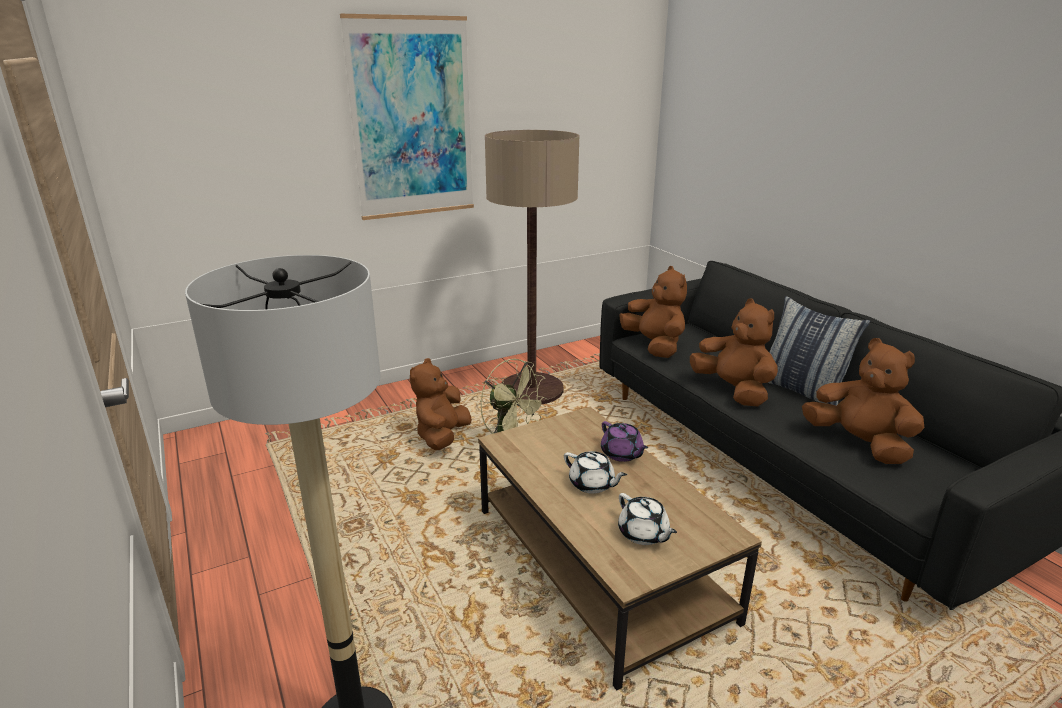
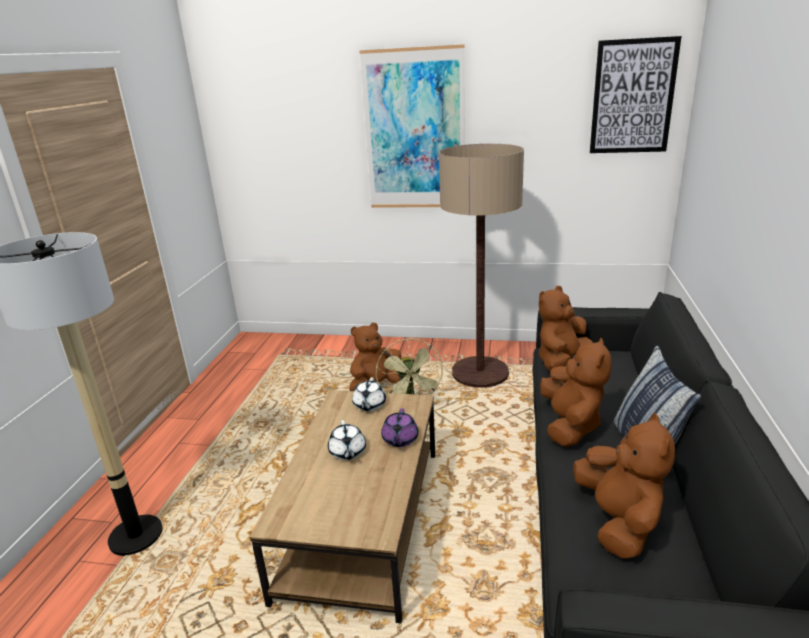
camera: 40 degrees right, 0 degrees up
(619, 82) = (632, 97): none -> picture
(643, 534) = (326, 501): white teapot -> white teapot (369, 405)
(654, 346) = (562, 363): brown plush toy -> brown plush toy turned 150 degrees counterclockwise

